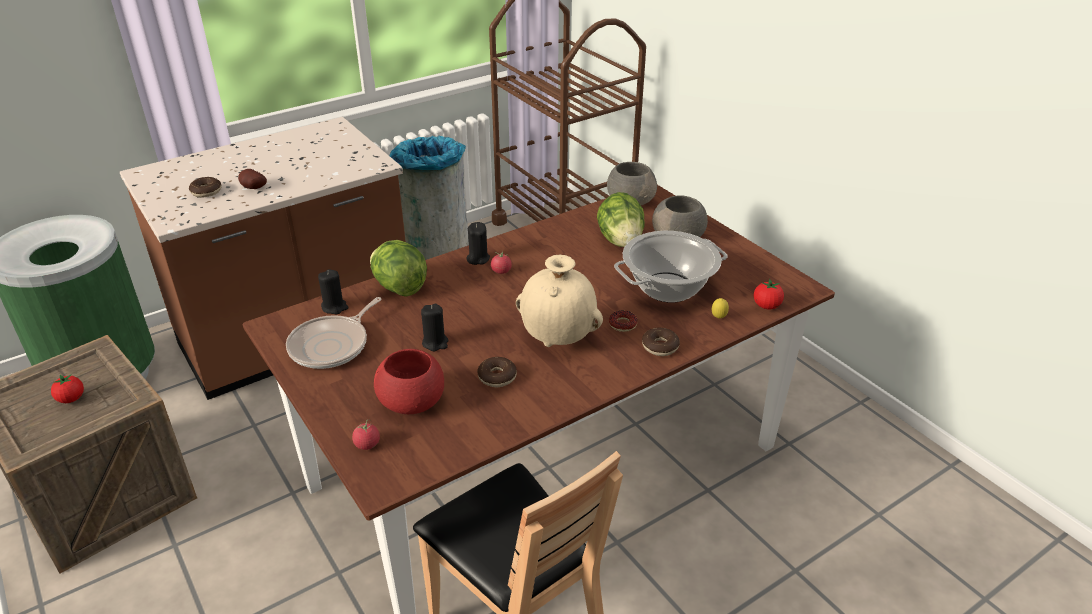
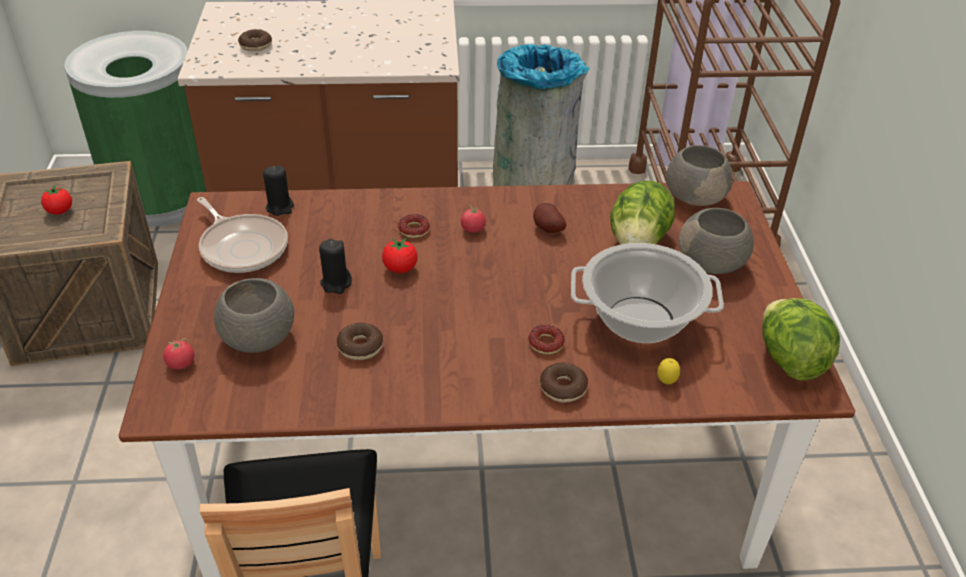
camera: 30 degrees right, 5 degrees up
(253, 188) = (298, 55): potato -> potato (547, 229)
(332, 345) = (242, 247): frying pan -> frying pan turned 105 degrees counterclockwise
(399, 287) = (357, 209): lettuce -> lettuce (789, 359)
(412, 402) = (258, 338): red bowl -> grey bowl
(458, 286) = (414, 230): none -> donut
(478, 258) = (462, 205): black candle -> none
(558, 340) = (460, 332): beige vase -> none
(766, 306) = (742, 392): tomato -> tomato (400, 268)

